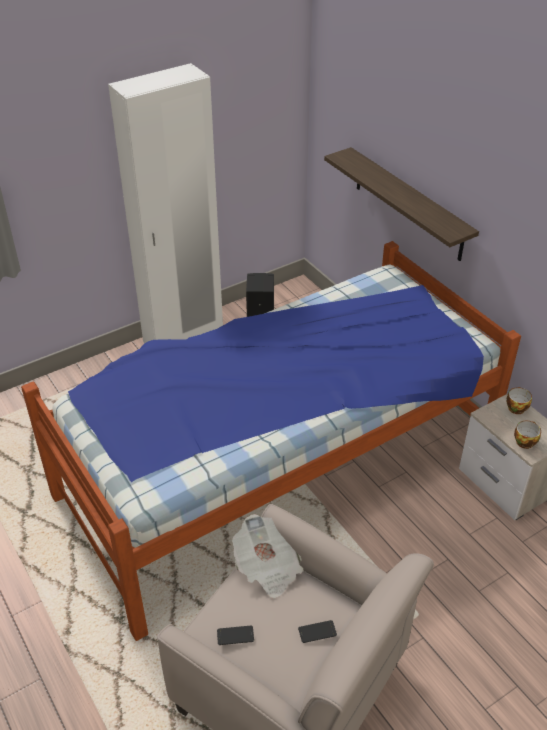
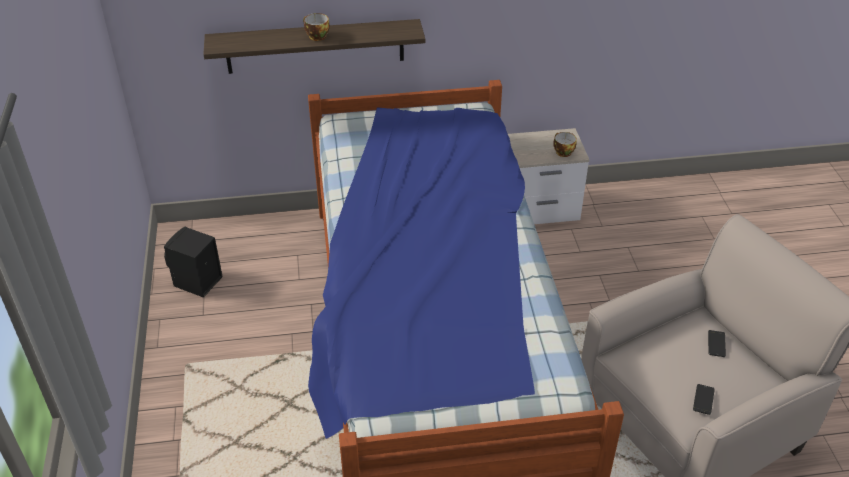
camera: 65 degrees left, 0 degrees up
(183, 337) = (174, 358): white wardrobe -> none
(268, 567) = (634, 352): newspaper -> none
(515, 407) = (522, 140): cup -> cup (316, 36)

